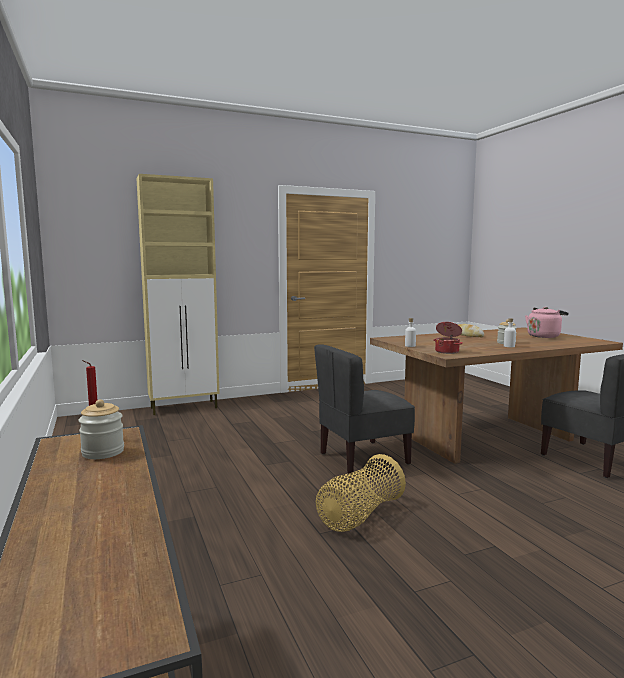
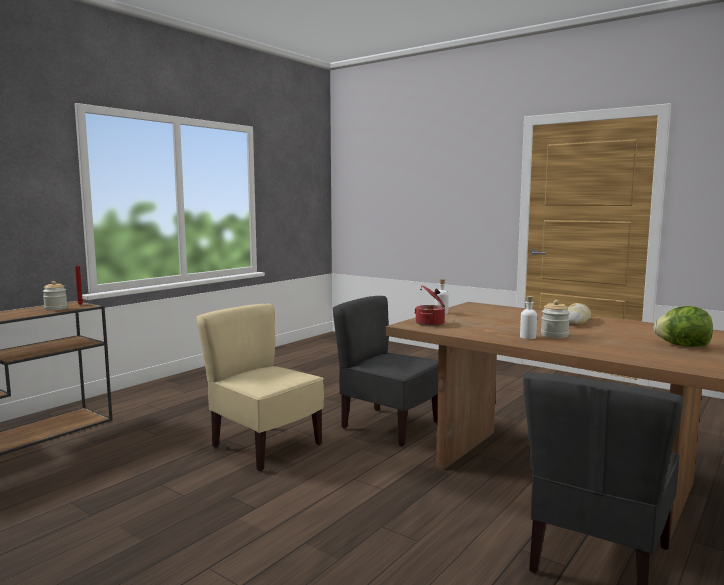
camera: 60 degrees right, 0 degrees up
(185, 408) = (407, 349): beige cabinet -> none
(359, 516) = (265, 446): basket -> beige chair
(544, 336) = (682, 346): pink kettle -> lettuce

